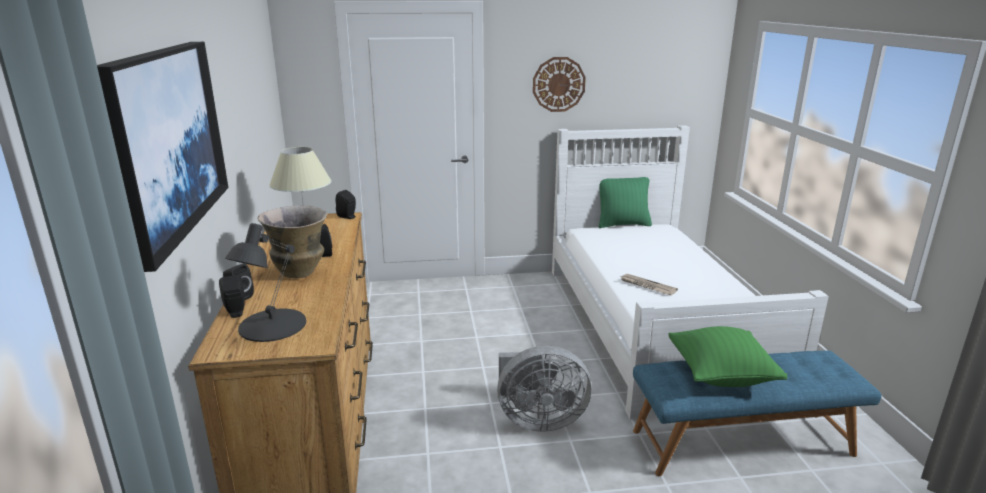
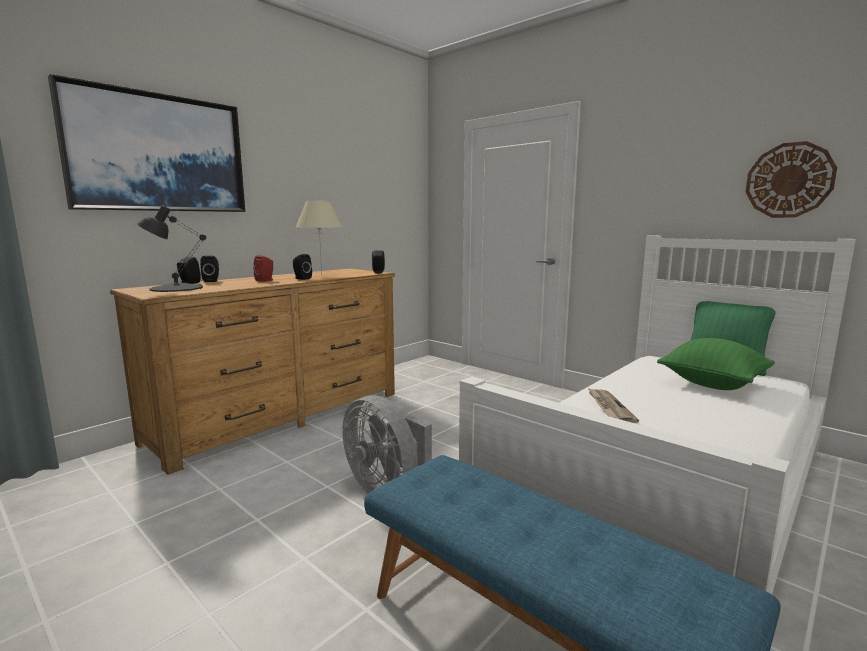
camera: 50 degrees right, 10 degrees down
(300, 272) = (265, 280): vase -> red speaker
(558, 84) = (656, 183): wall clock -> wall clock (789, 180)
(721, 376) = (488, 504): green pillow -> green pillow (713, 384)

